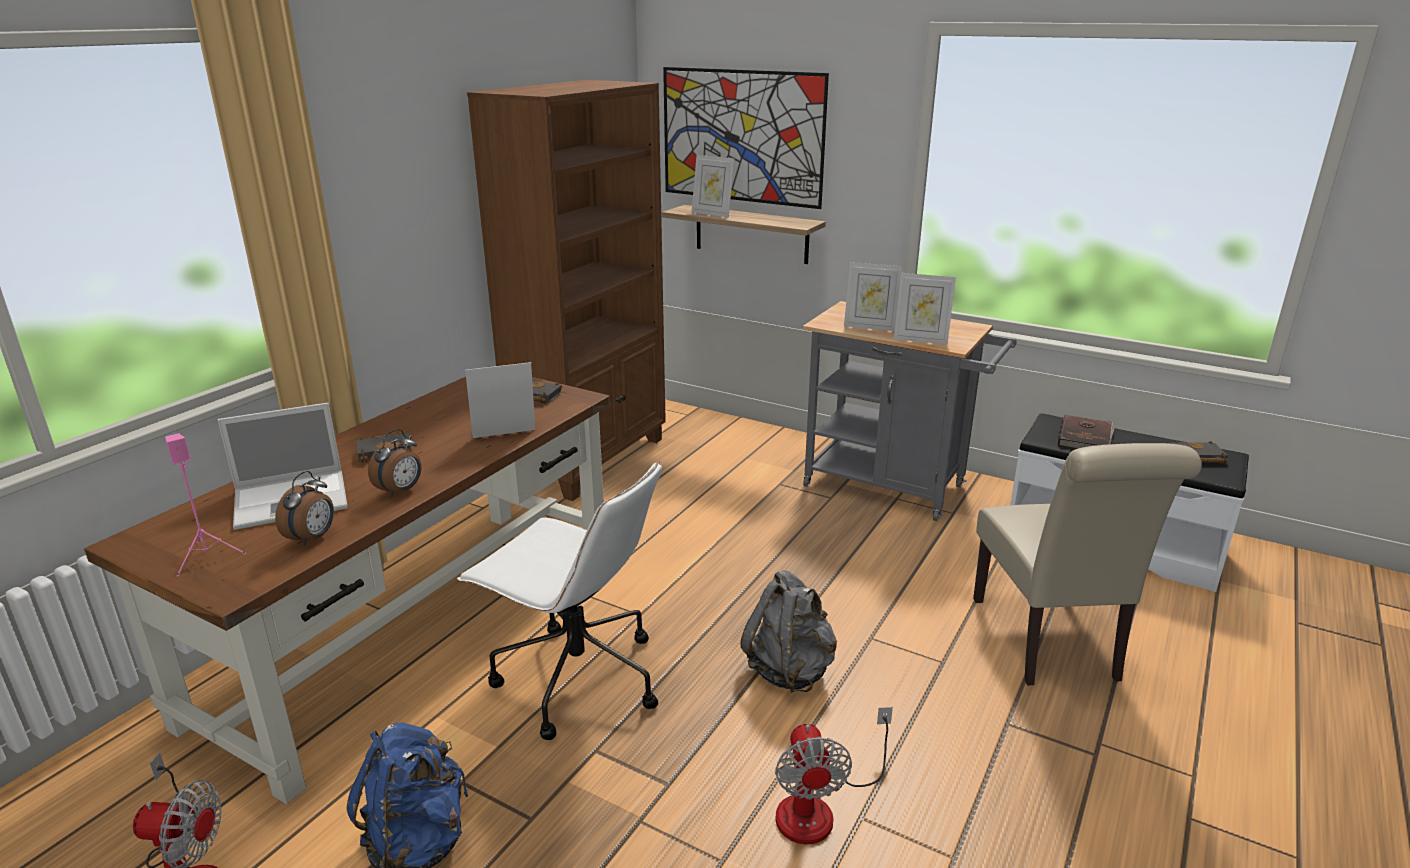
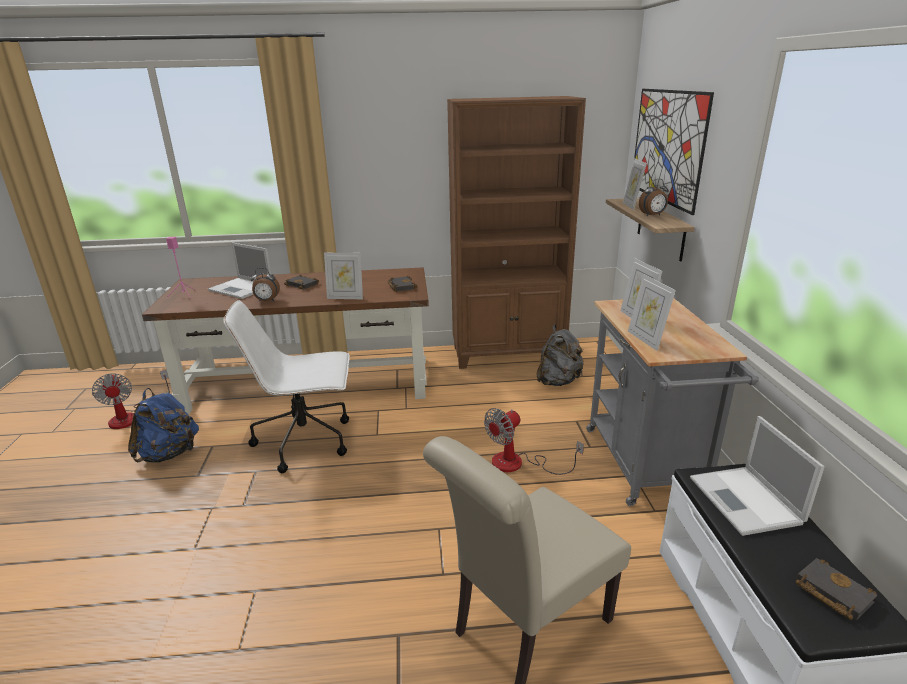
camera: 55 degrees right, 0 degrees up
(313, 538) = (211, 303): alarm clock -> alarm clock (652, 215)
(505, 436) = (345, 297): picture frame -> picture frame turned 150 degrees clockwise
(576, 678) = (306, 440): white office chair -> white office chair turned 90 degrees clockwise
(790, 670) = (373, 507): grey backpack -> grey backpack (558, 381)
(819, 807) = (254, 569): fan -> fan (518, 464)
(1086, 437) = (746, 501): brown book -> laptop

